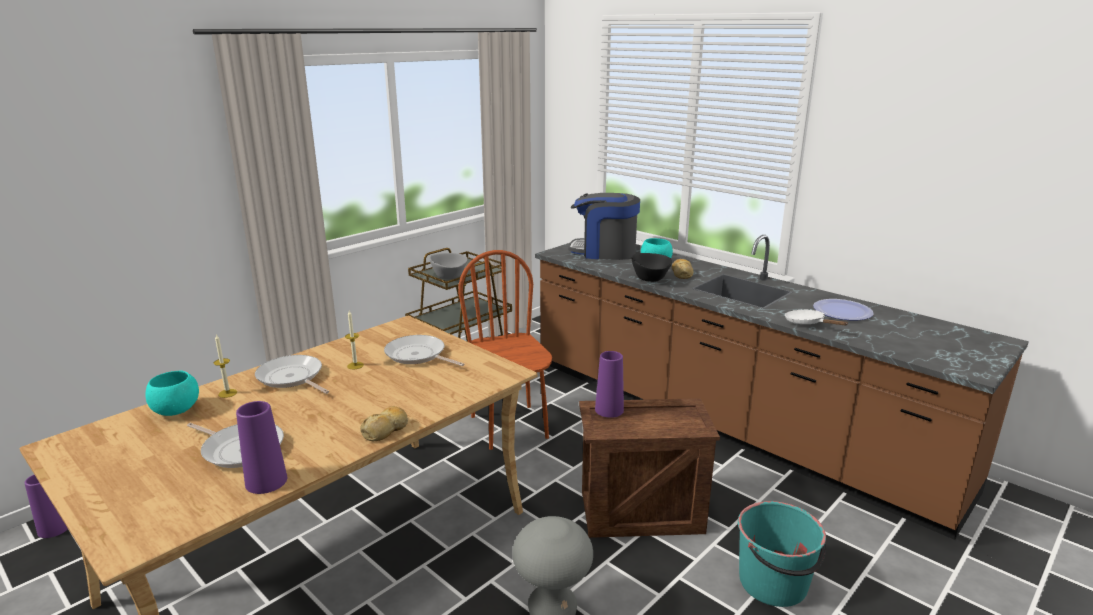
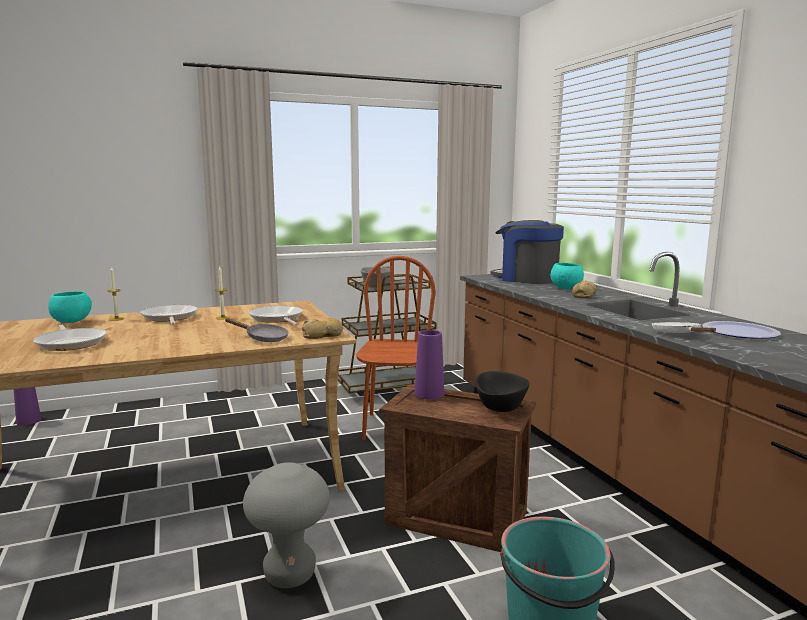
camera: 25 degrees right, 10 degrees down
(266, 481) = (53, 360): purple vase -> none
(386, 430) = (180, 349): bread -> bread (323, 335)
(448, 392) = (263, 338): none -> grey frying pan
(651, 280) = (544, 295): black bowl -> black bowl (499, 409)

